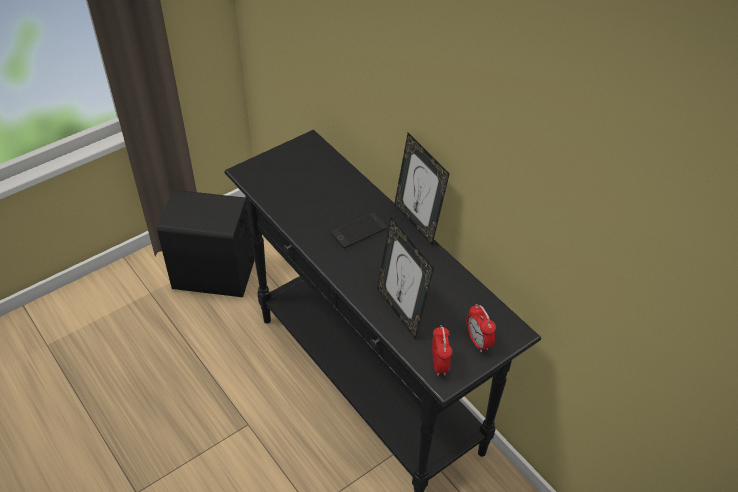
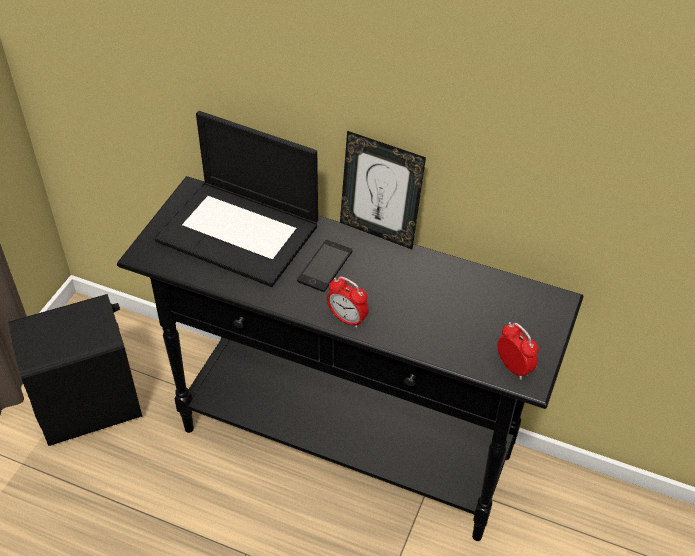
camera: 30 degrees left, 0 degrees up
(319, 183) = (240, 232): none -> laptop
(401, 311) = (434, 331): picture frame -> none
(478, 341) = (531, 326): alarm clock -> alarm clock (347, 319)

